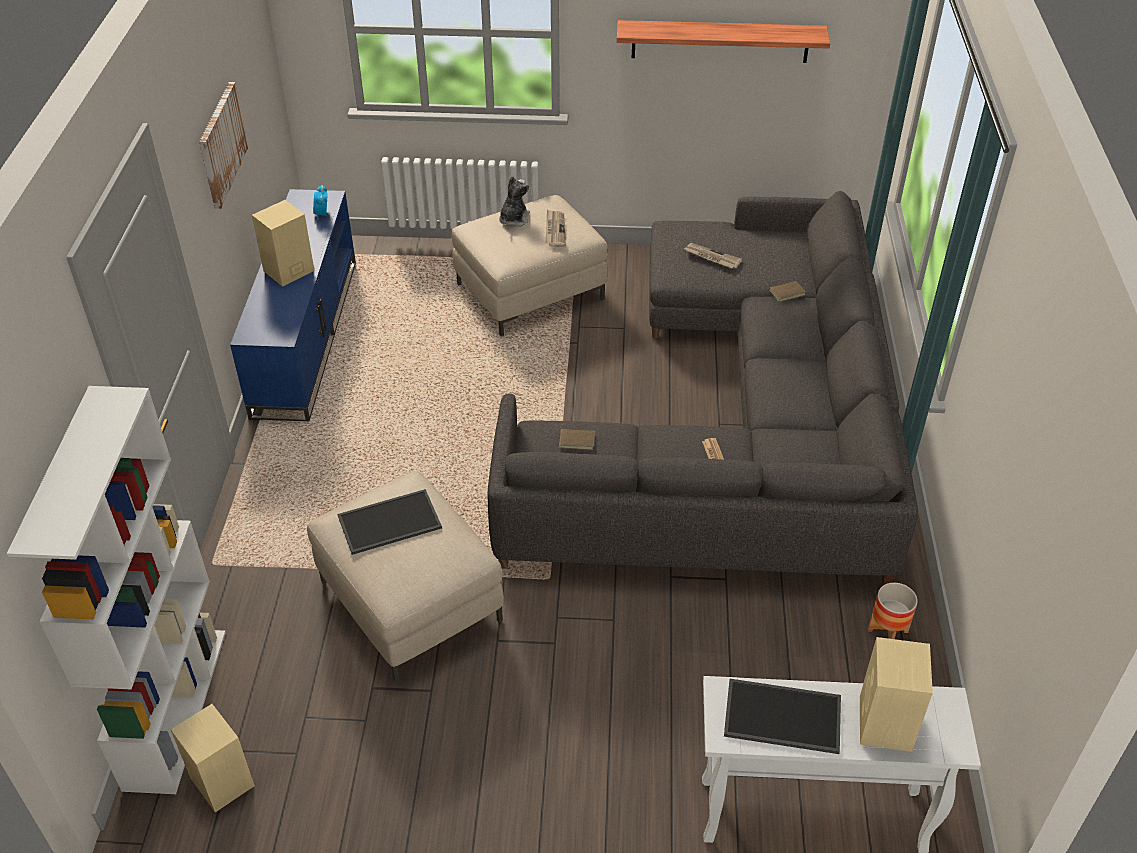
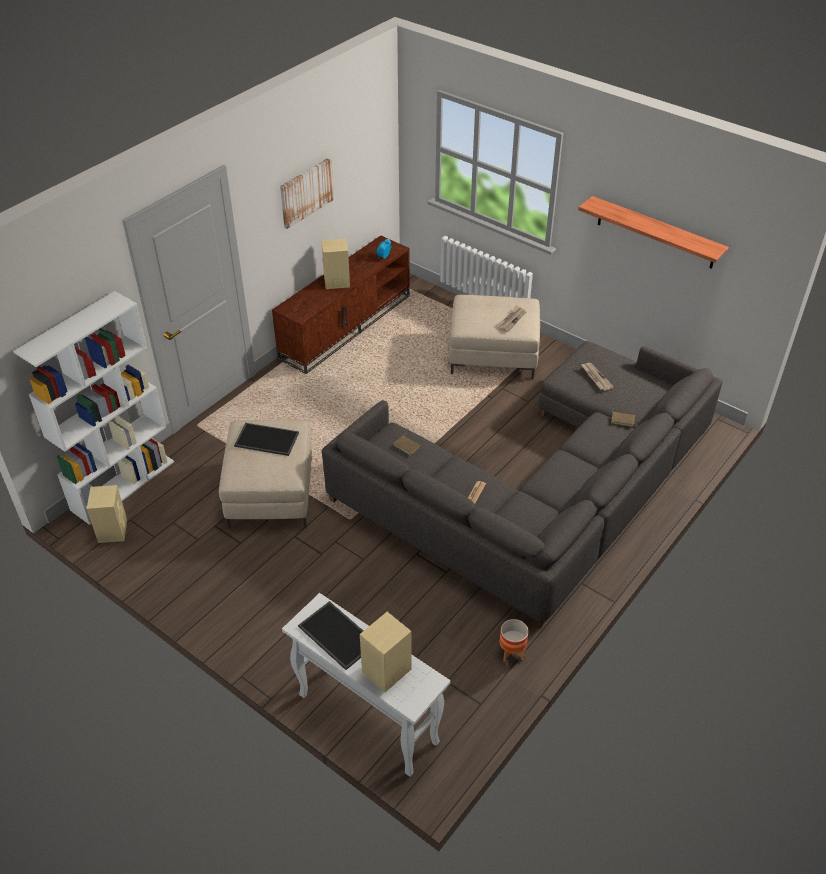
camera: 35 degrees right, 0 degrees up
(305, 335) = (346, 326): blue tv stand -> brown tv stand
(513, 219) = (493, 303): plush toy -> none

